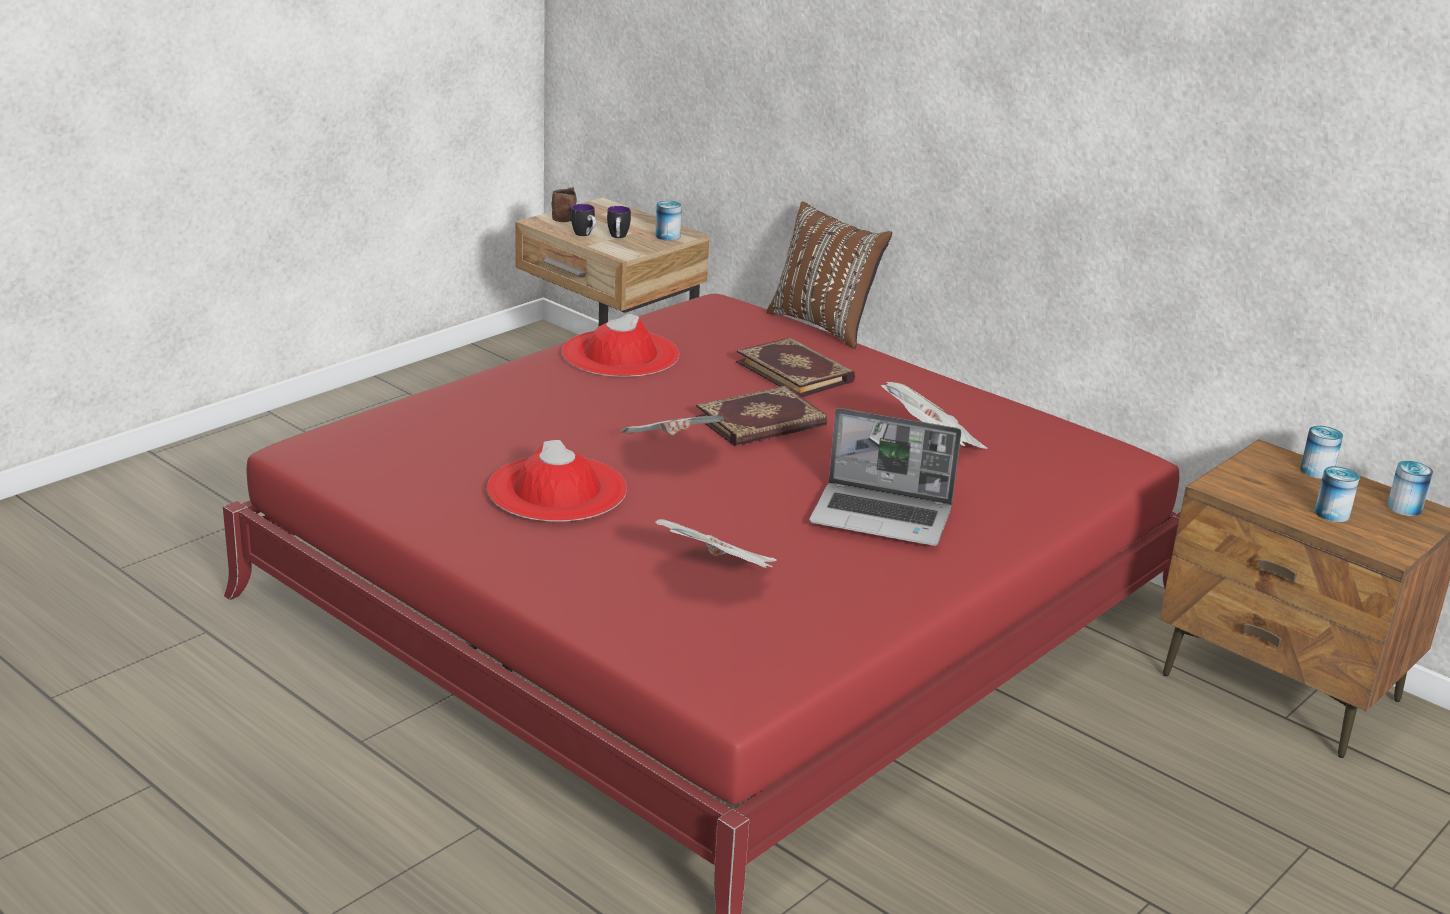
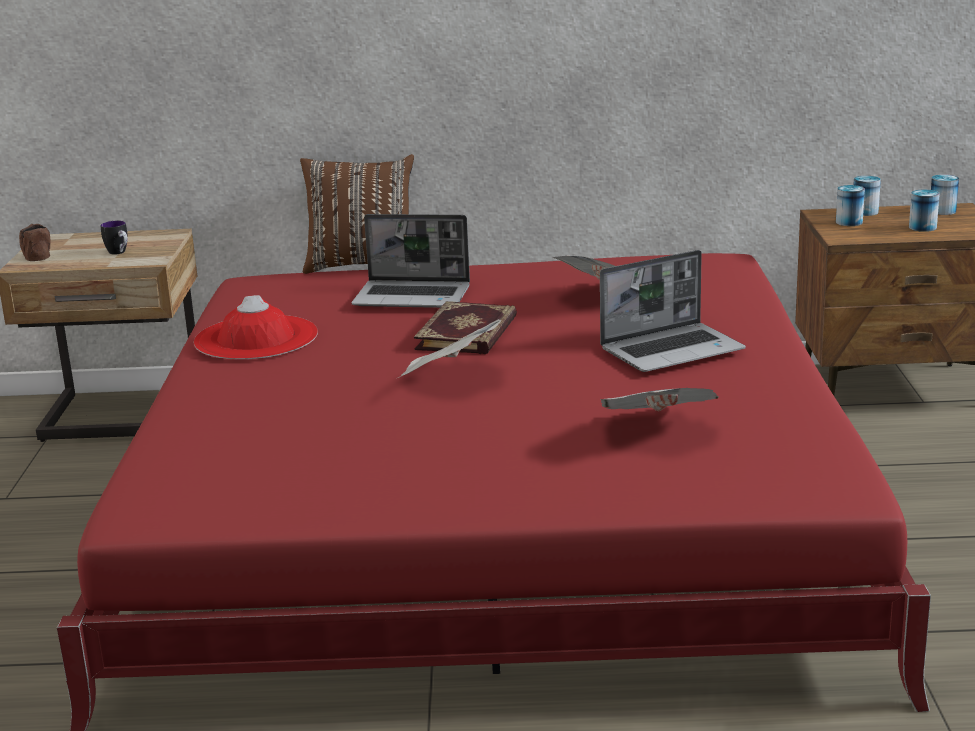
camera: 40 degrees left, 5 degrees down
(557, 489) = (426, 437): red hat -> none
(585, 235) = (86, 261): mug -> none
(667, 236) = (160, 239): can -> can (849, 222)
(796, 371) = (413, 297): book -> laptop

